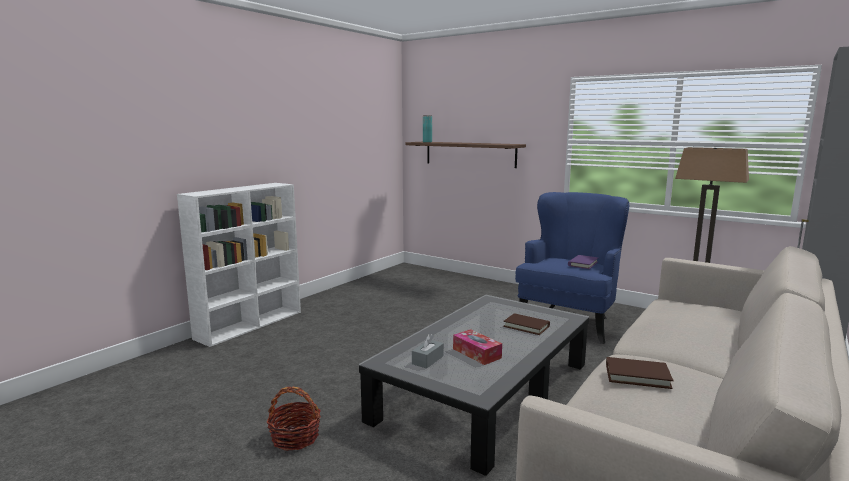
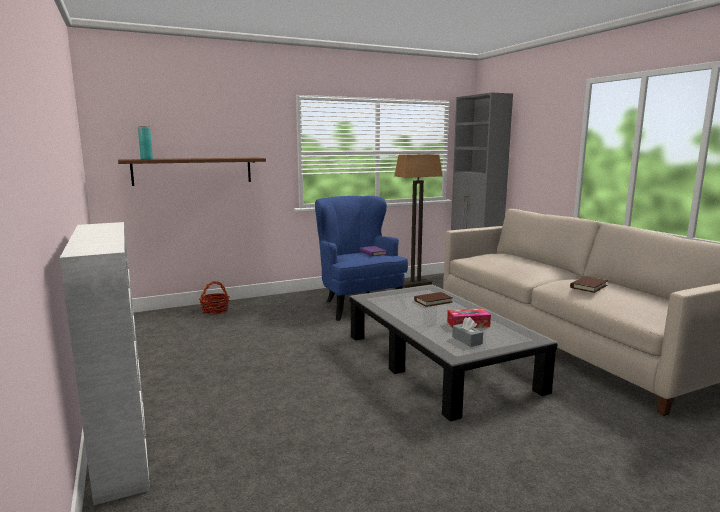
camera: 60 degrees left, 0 degrees up
(295, 437) = (453, 460): basket -> basket (215, 310)

